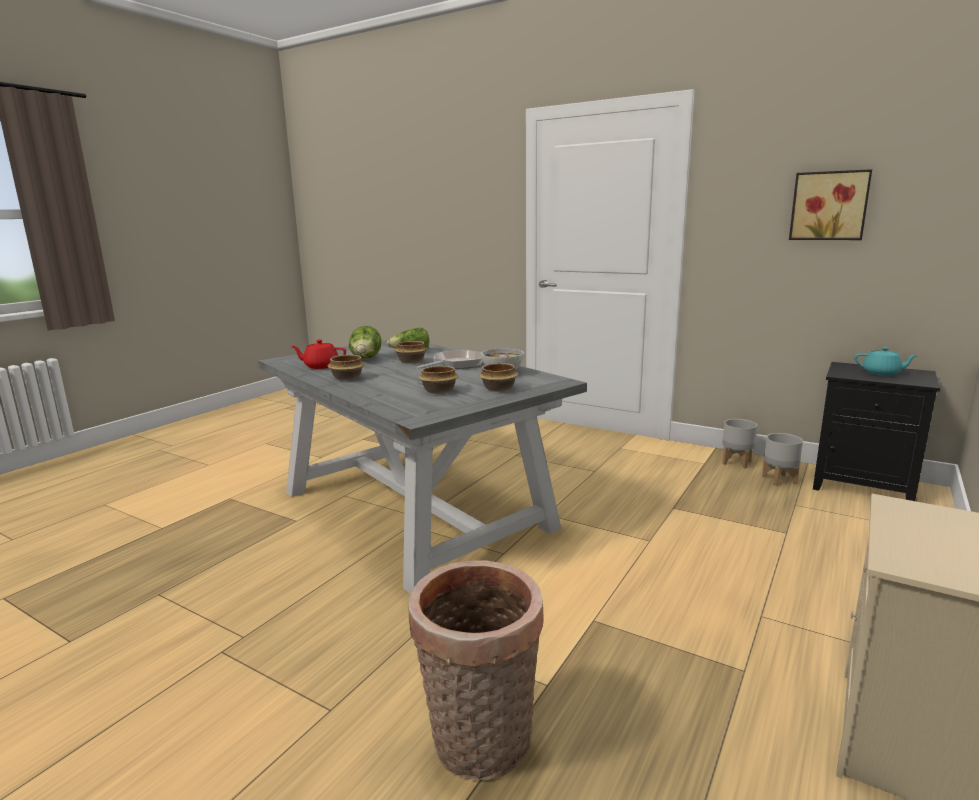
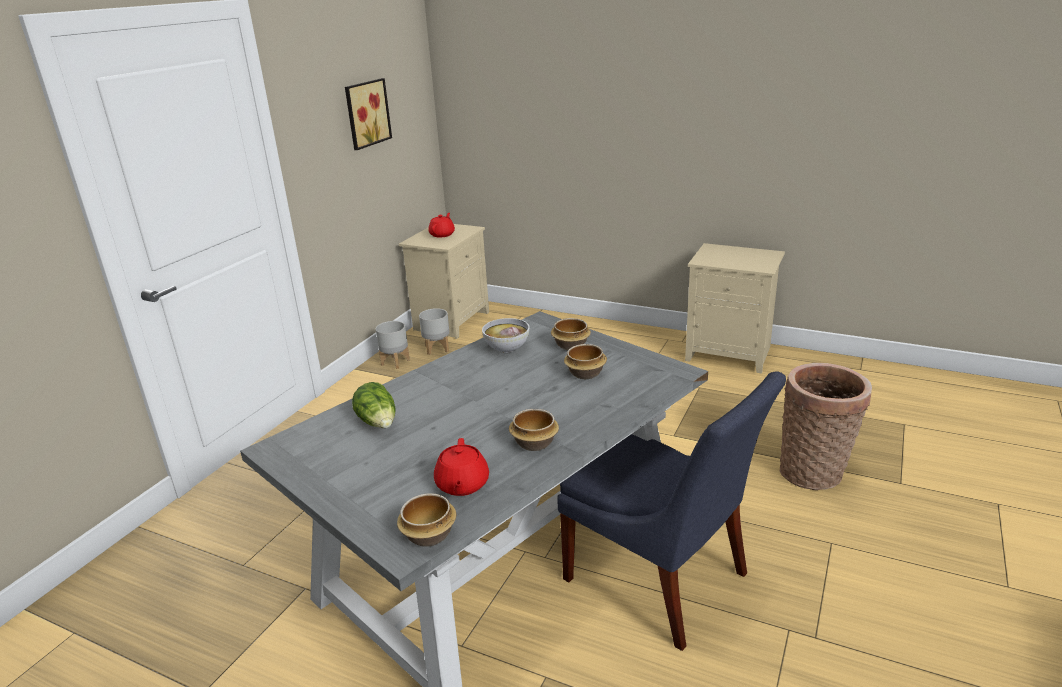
camera: 95 degrees left, 10 degrees up
(349, 575) = (661, 581): none -> blue chair
(366, 359) = (419, 452): lettuce -> none
(410, 362) = (441, 412): bowl -> bowl (430, 536)
(456, 364) = (461, 379): frying pan -> none
(864, 485) = (451, 320): black nightstand -> beige nightstand
(882, 373) = (442, 234): turquoise teapot -> red teapot

